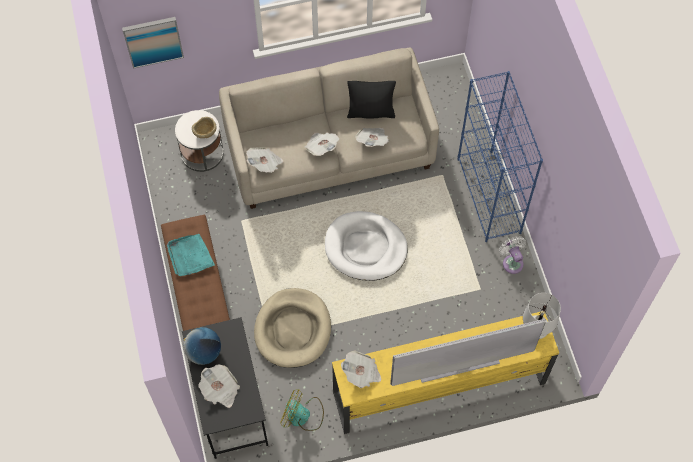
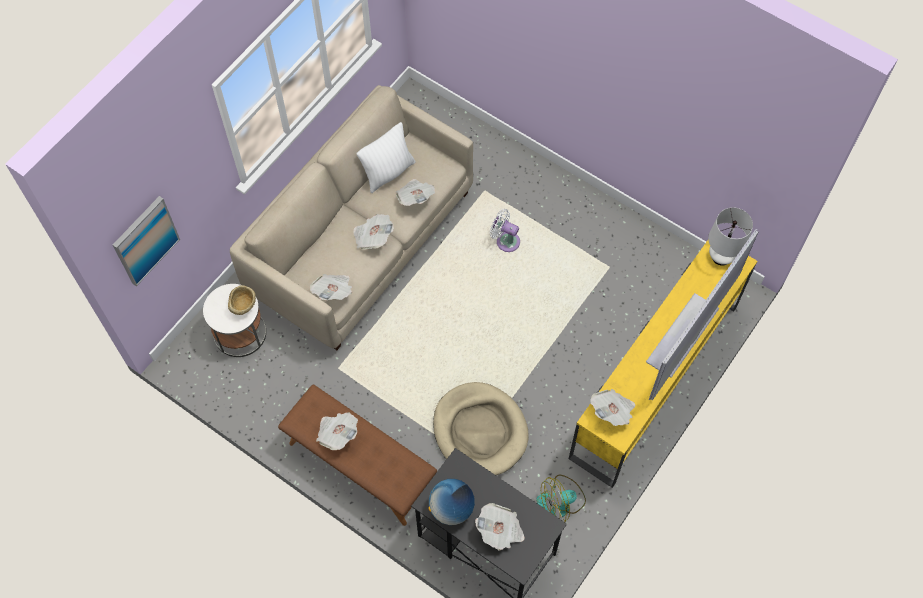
camera: 40 degrees left, 0 degrees up
(190, 256) = (337, 434): turquoise tray -> newspaper
(365, 248) = (477, 306): white dog bed -> none
(371, 112) = (388, 172): black pillow -> white pillow
(489, 196) = (542, 180): blue bookcase -> none
(512, 262) = (614, 223): white fan -> white fan (505, 240)

